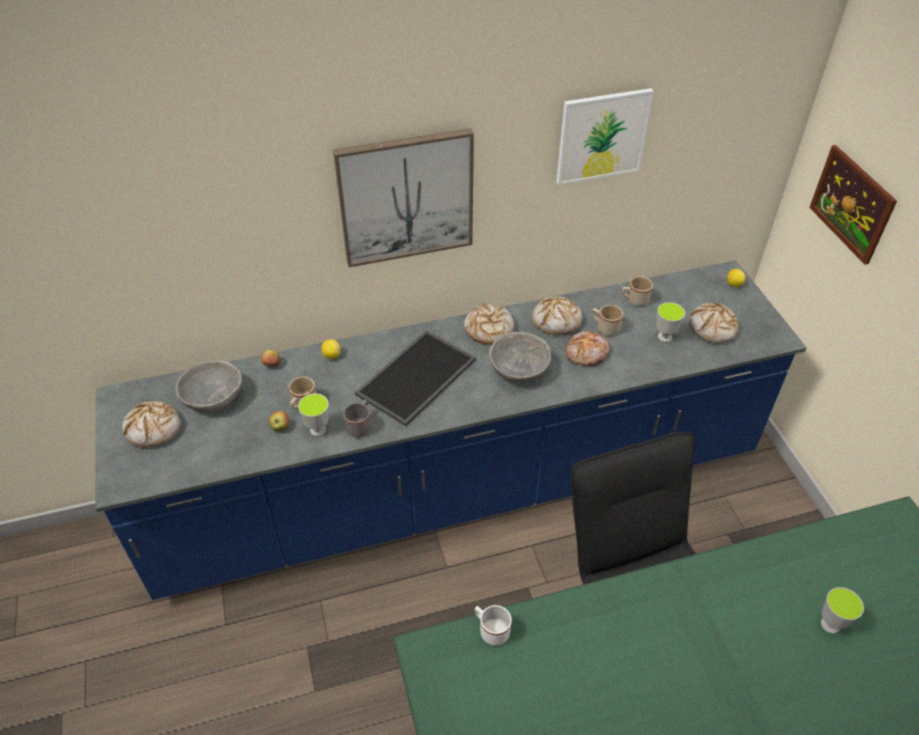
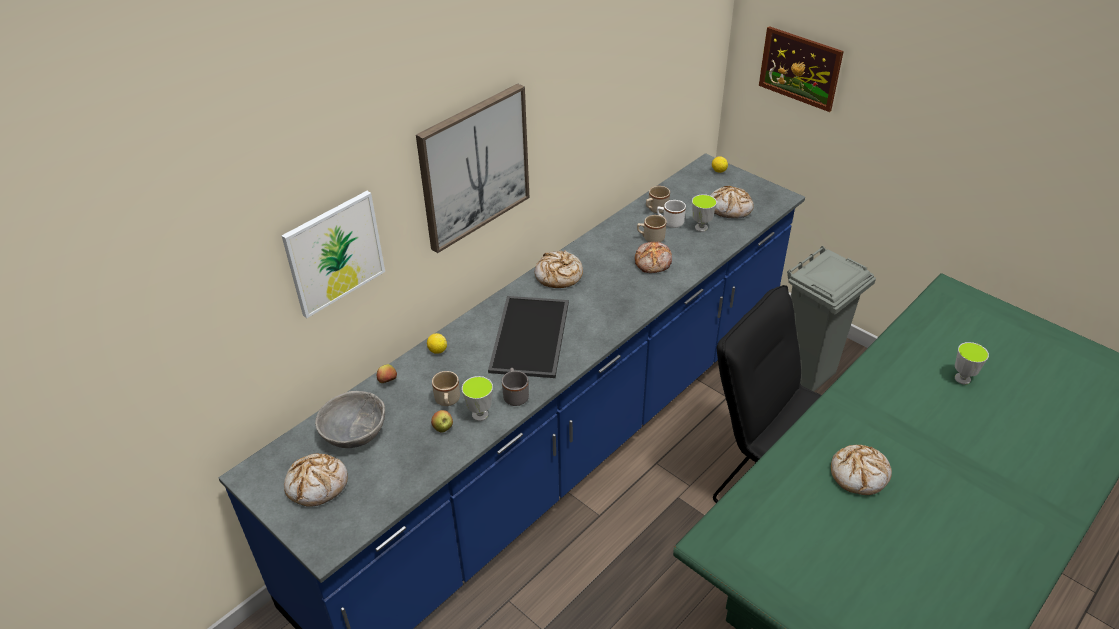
camera: 30 degrees left, 5 degrees down
(491, 630) = (745, 501): white mug -> white mug (670, 222)
(519, 369) = (611, 295): grey bowl -> none
(557, 321) = (608, 248): bread -> bread (859, 474)
(602, 136) = (608, 65): picture -> picture (334, 253)
(748, 531) = (807, 373): none -> grey trash can

